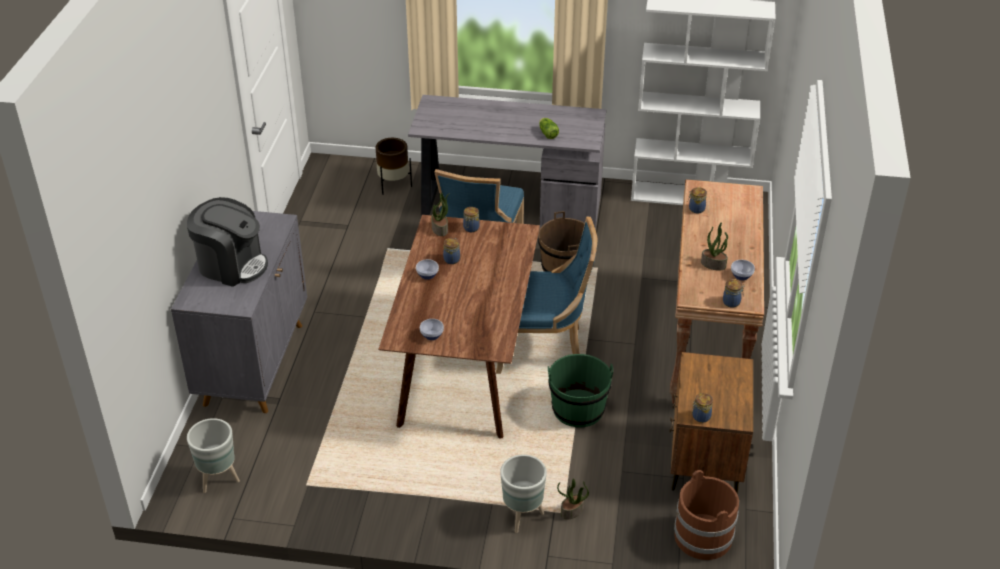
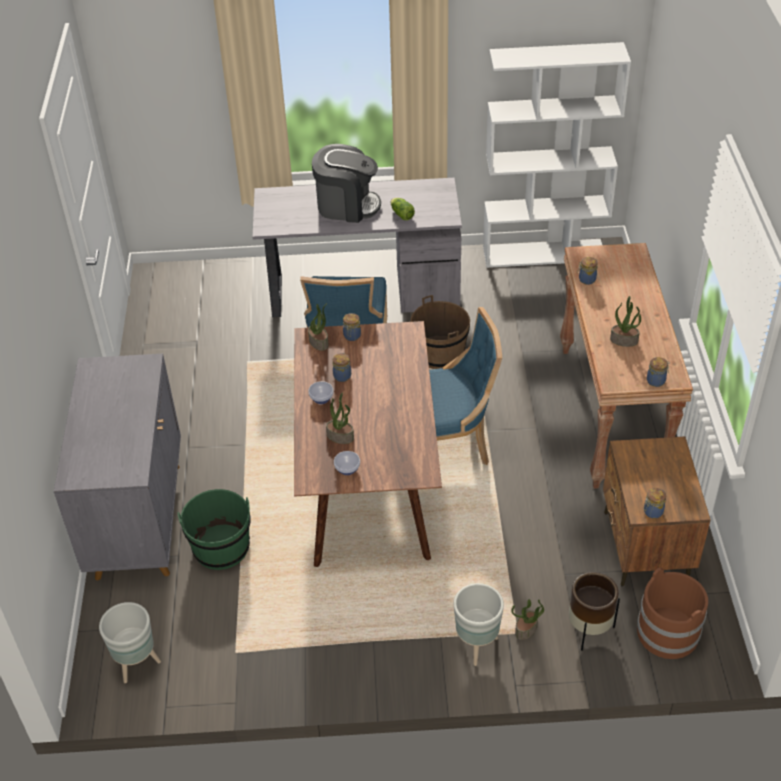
camera: 10 degrees left, 5 degrees up
(231, 265) = (107, 426): coffee machine -> coffee machine (347, 205)
(393, 185) = (233, 288): brown planter -> brown planter (588, 630)
(434, 308) = (340, 436): none -> potted plant
(578, 409) = (499, 512): green bucket -> green bucket (221, 548)
(742, 276) = (657, 349): bowl -> none

